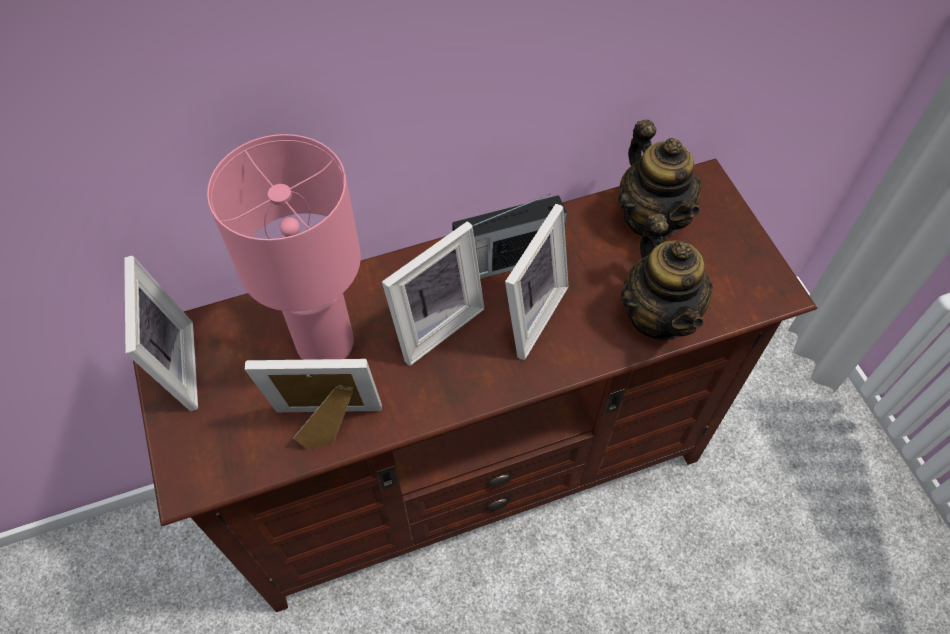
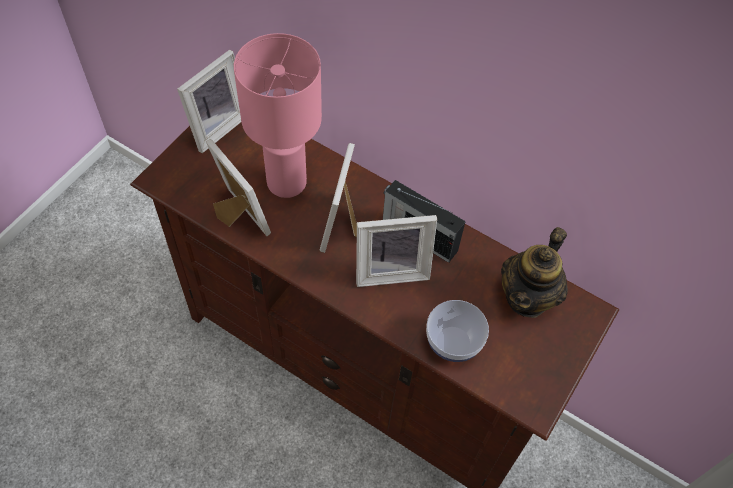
camera: 50 degrees right, 0 degrees up
(433, 323) = (343, 225): picture frame -> picture frame turned 90 degrees clockwise
(658, 315) = (453, 343): teapot -> bowl

